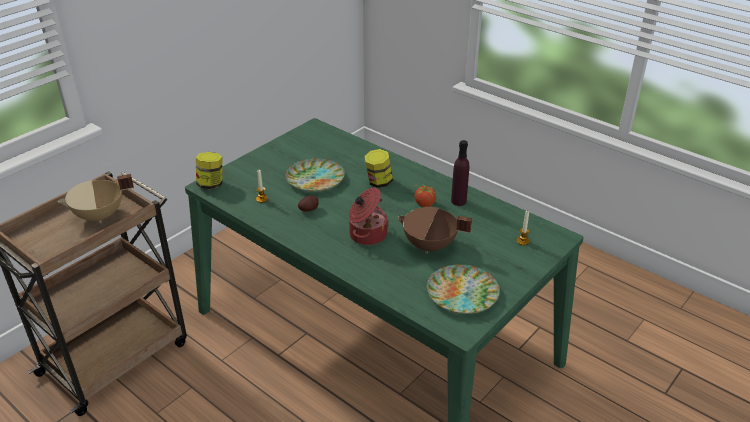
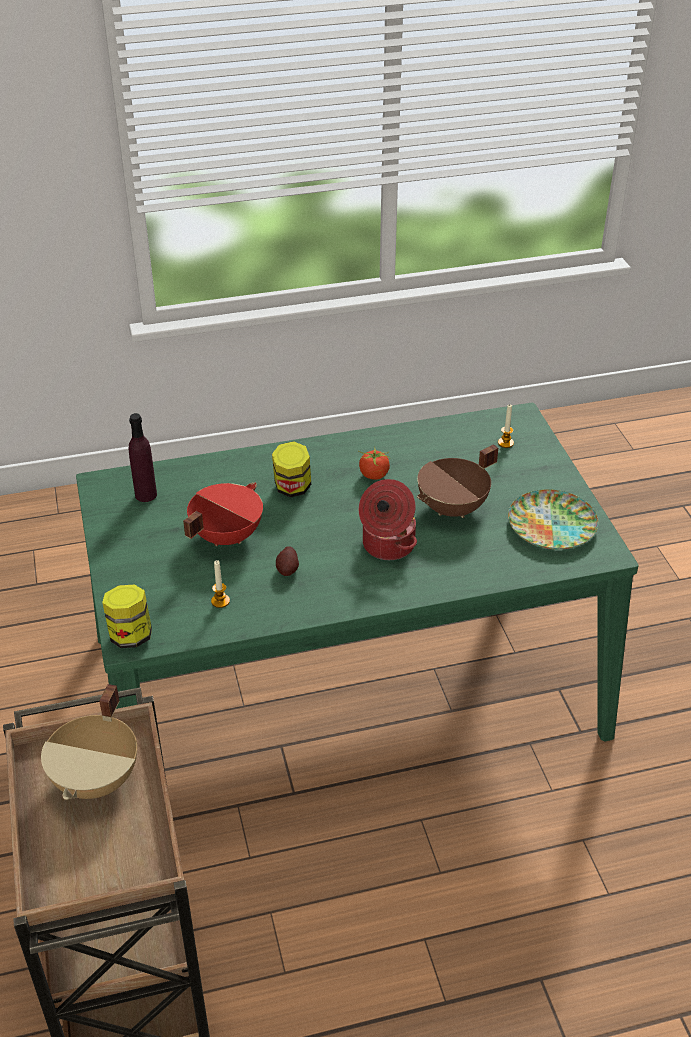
camera: 55 degrees left, 5 degrees up
(315, 178) = (225, 536): plate -> red cooking pot
(458, 201) = (394, 449): purple bottle -> purple bottle (146, 495)

